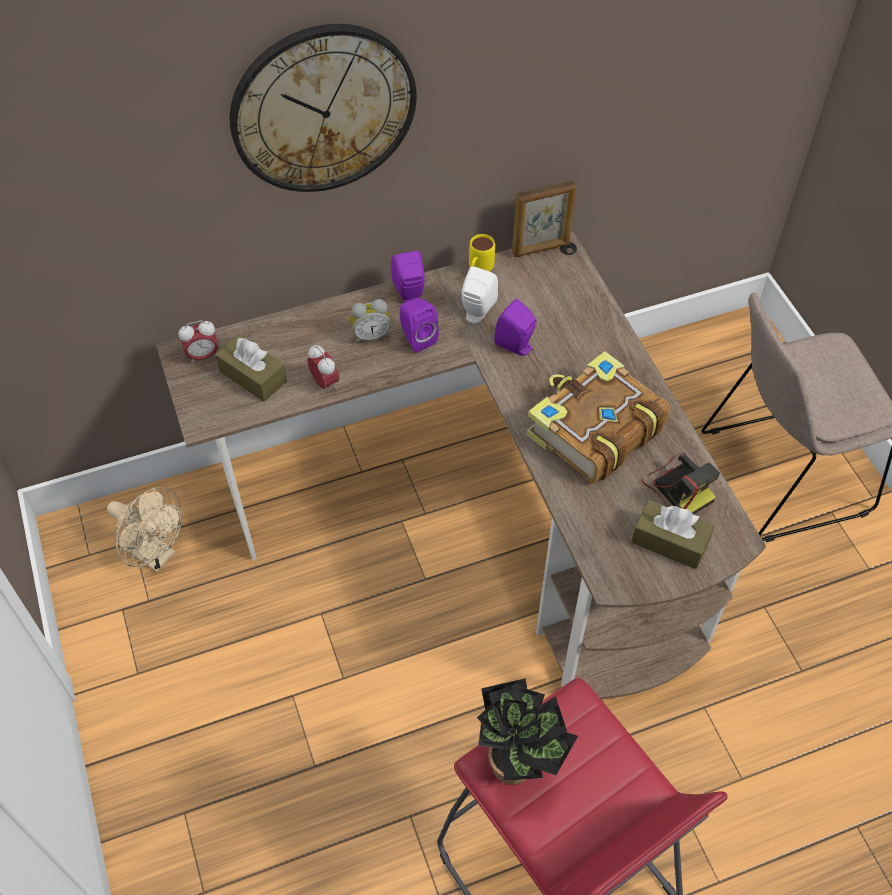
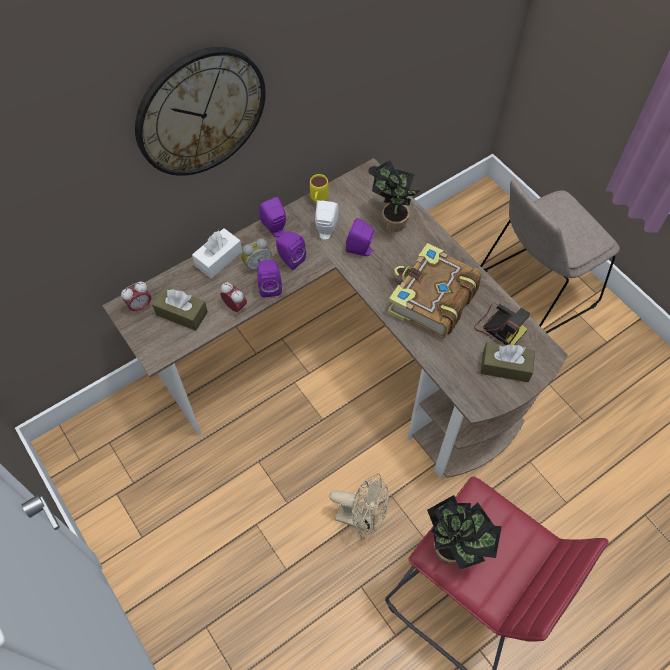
camera: 15 degrees left, 5 degrees up
(155, 555) = (128, 448): beige fan -> beige fan (361, 518)
(323, 318) = (218, 258): none -> white tissue box
(379, 367) = (270, 286): none -> purple speaker
(541, 249) = (356, 175): picture frame -> none
(570, 318) = (391, 221): none -> potted plant

